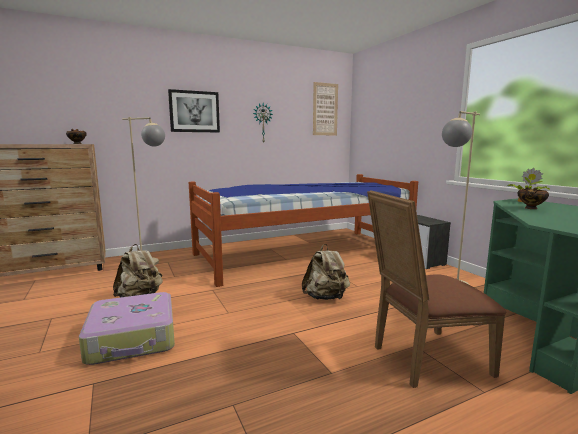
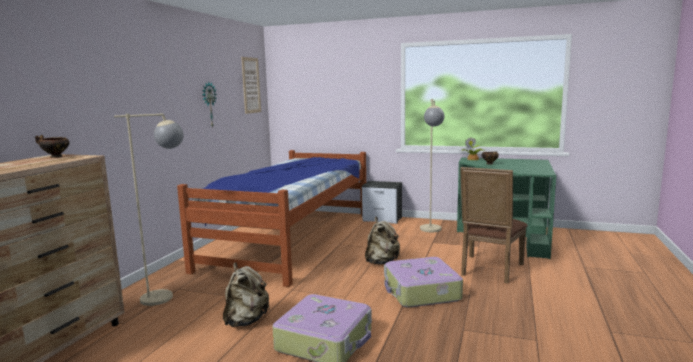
camera: 45 degrees left, 0 degrees up
(194, 111) = (152, 97): picture -> none
(292, 341) = (421, 292): none -> suitcase

